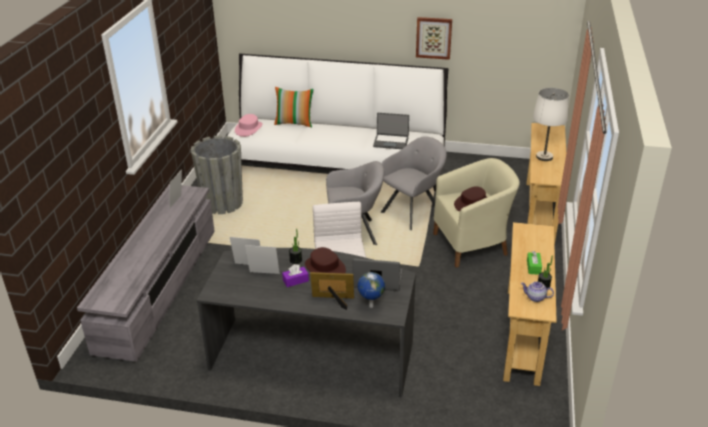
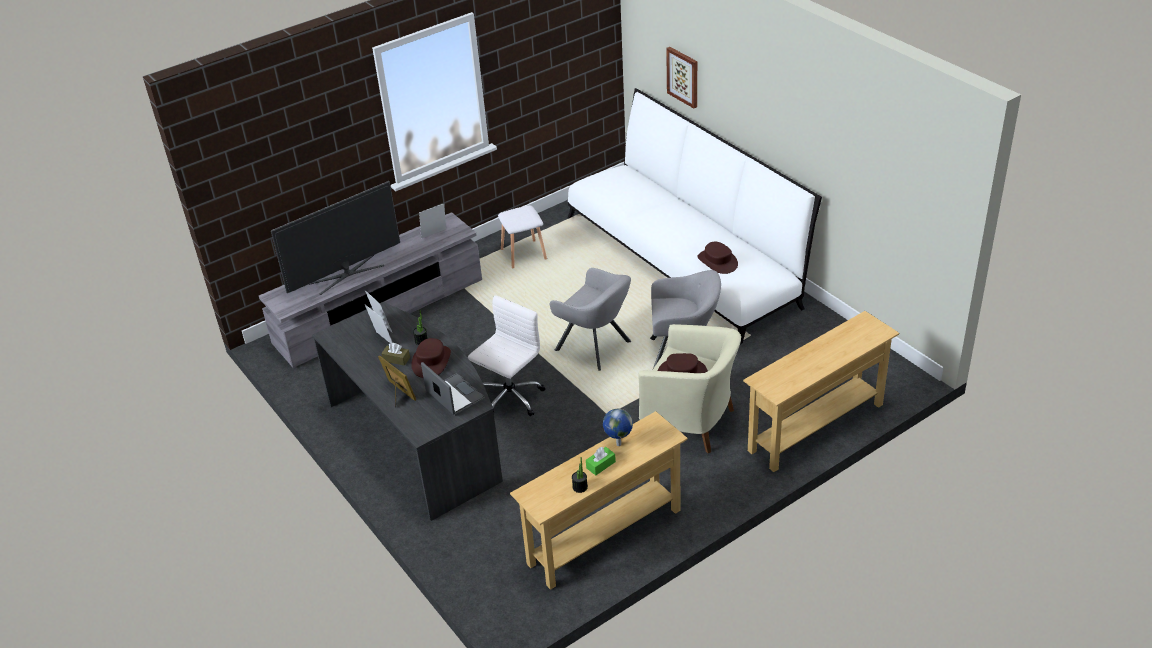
camera: 45 degrees right, 5 degrees up
(140, 257) = (346, 274): none -> television
(222, 203) = (524, 254): grey planter -> white stool
(249, 129) = (603, 181): pink hat -> none
(294, 123) = (658, 193): pillow -> none
(295, 280) = (396, 359): purple tissue box -> brown tissue box
(370, 306) = (416, 415): globe -> globe (618, 444)
(391, 142) = (717, 261): laptop -> brown hat
(433, 37) = (812, 151): picture -> picture (683, 76)
(535, 298) = (556, 493): teapot -> none
(544, 157) = (807, 359): white table lamp -> none

